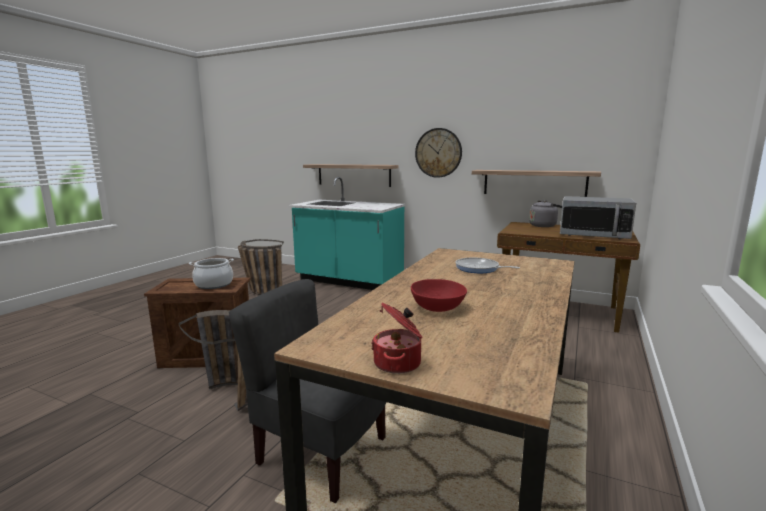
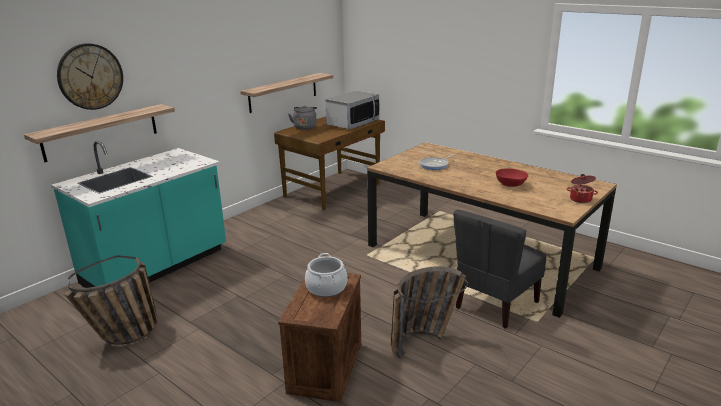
camera: 75 degrees left, 10 degrees up
(438, 153) = (202, 80): wall clock -> wall clock (90, 76)

